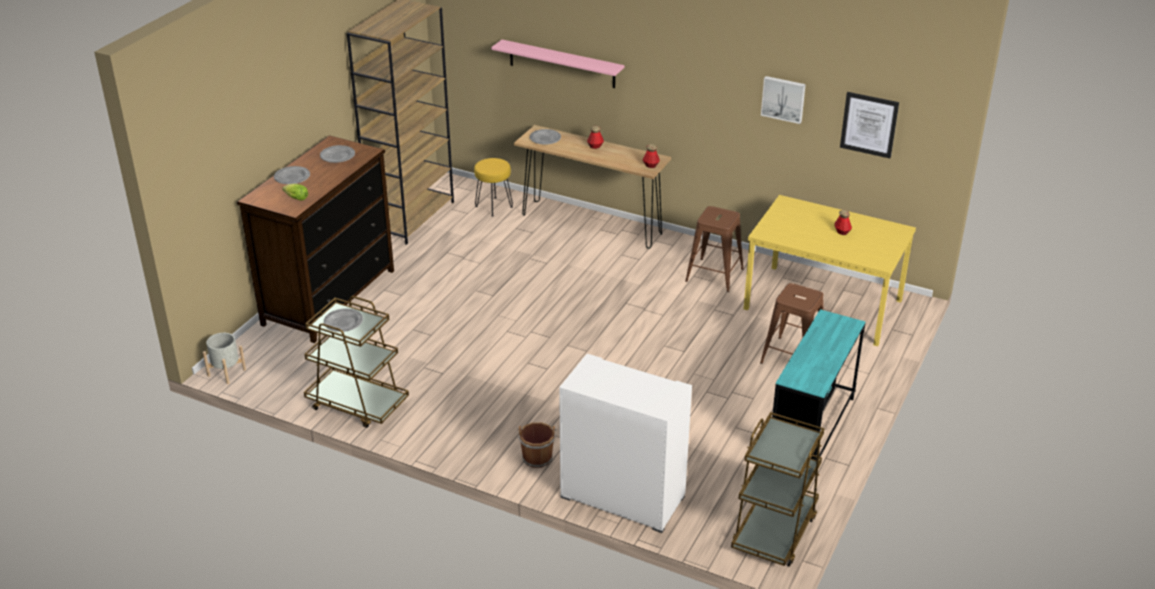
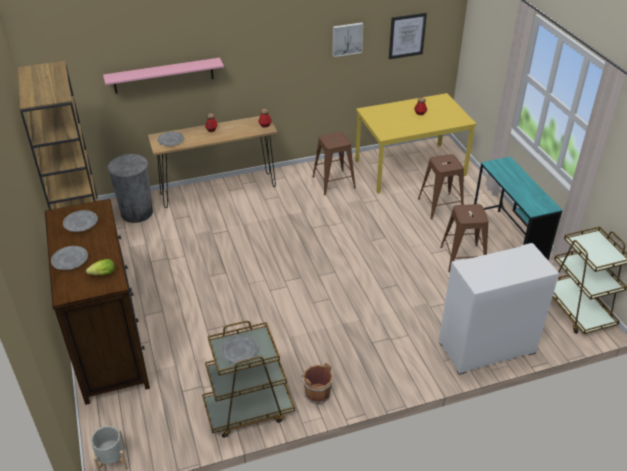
camera: 45 degrees left, 5 degrees up
(493, 206) = (136, 213): yellow stool -> grey trash can
(537, 457) = (409, 359): brown bucket -> brown bucket (316, 393)
(732, 415) = (463, 258): none -> brown stool

